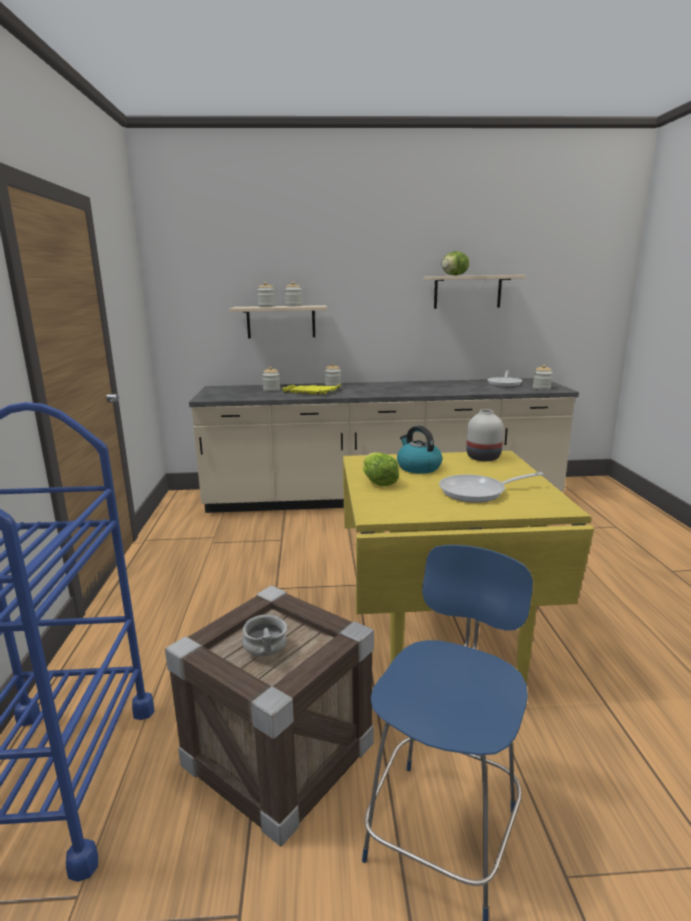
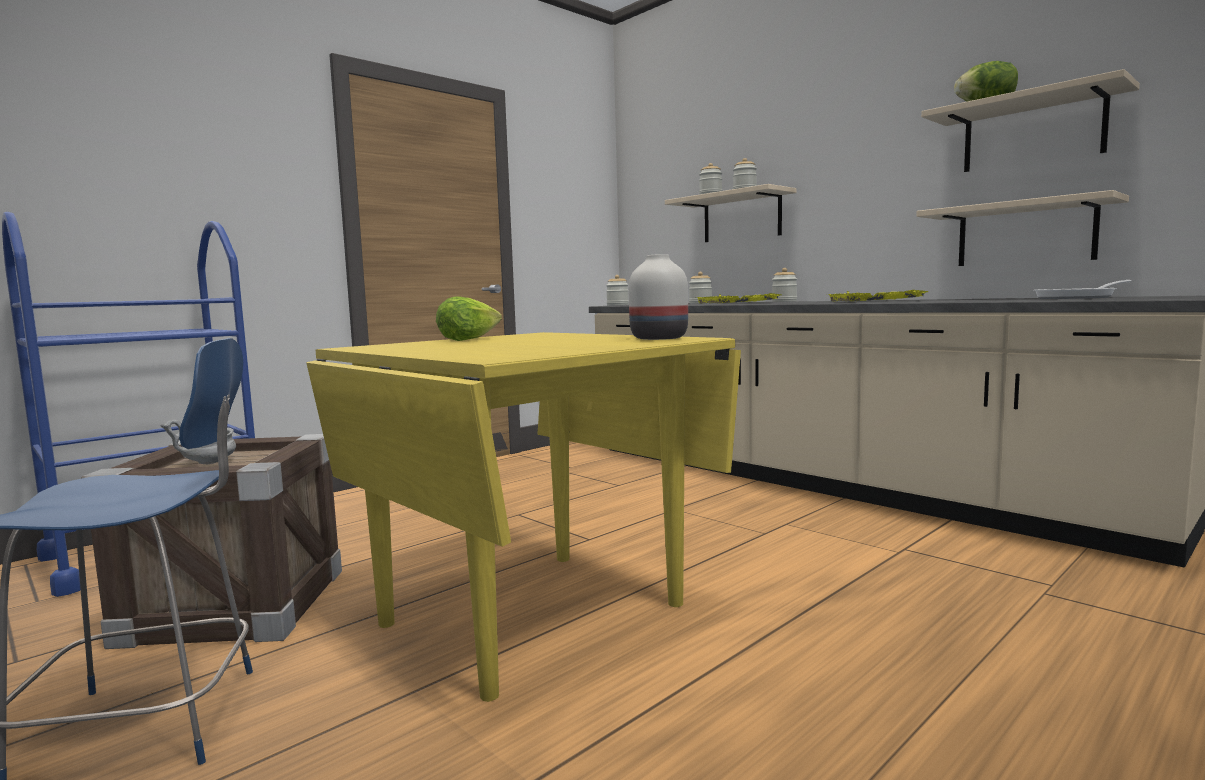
camera: 50 degrees right, 10 degrees down
(409, 388) = (871, 301): none -> yellow tray
(418, 467) = (552, 337): kettle -> none
(464, 346) = (1025, 234): none -> beige shelf
(478, 492) = (496, 347): frying pan -> none
(541, 388) = (1129, 298): jar -> jar (617, 305)

